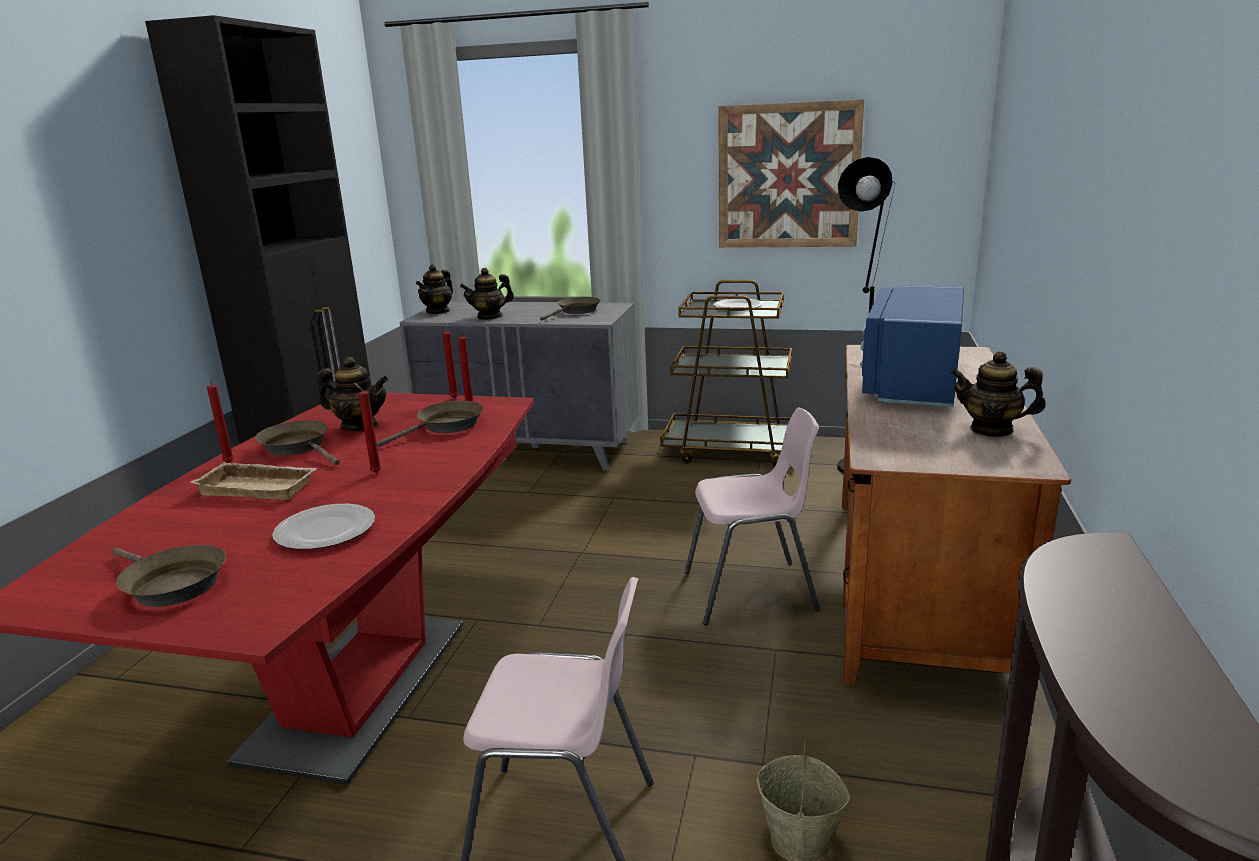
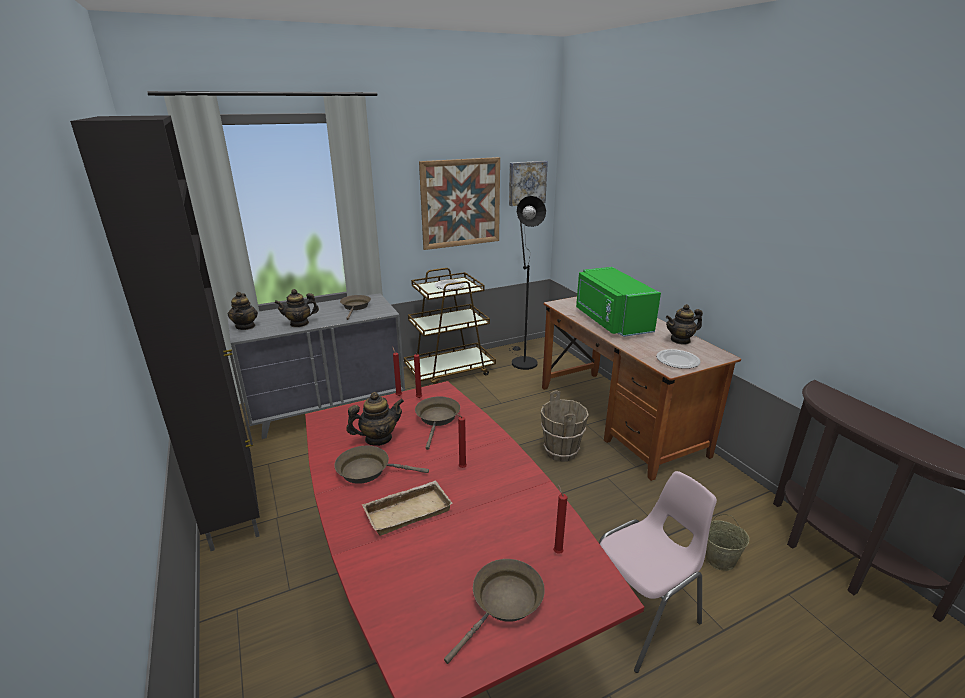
camera: 40 degrees left, 5 degrees up
(171, 584) = (504, 603): brown frying pan -> brown frying pan turned 45 degrees counterclockwise
(230, 462) = (341, 502): red candle -> red candle (557, 551)
(325, 531) = (517, 519): plate -> plate (678, 361)
(489, 317) = (299, 323): teapot -> teapot turned 45 degrees clockwise
(751, 592) = (561, 452): pink chair -> brown bucket
(910, 383) = (610, 321): blue microwave -> green microwave
(921, 146) = (526, 183): none -> picture

